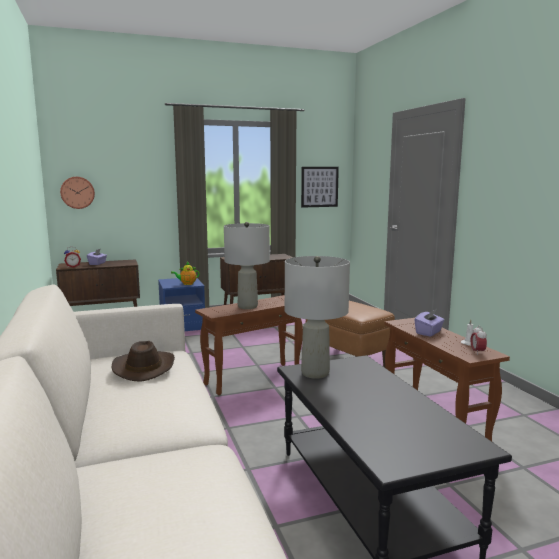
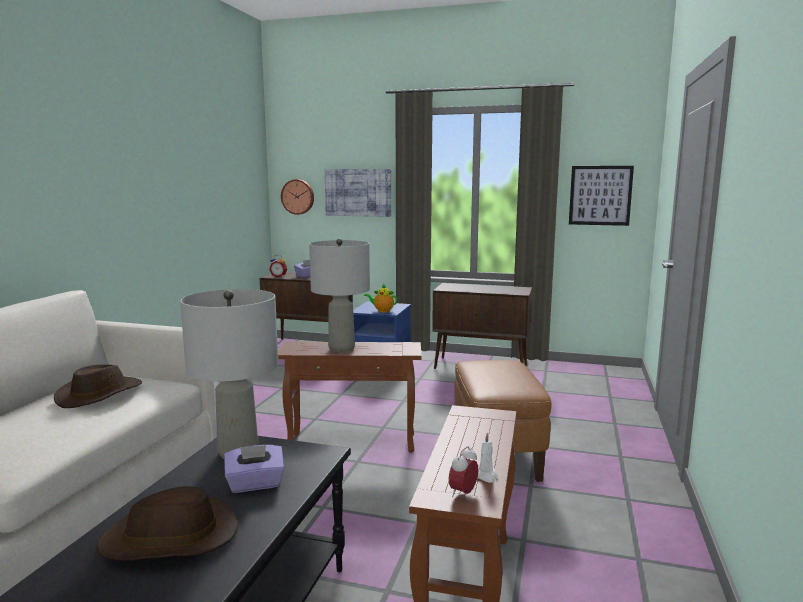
camera: 35 degrees right, 0 degrees up
(138, 187) = (358, 192): none -> picture
(385, 415) = (171, 538): none -> brown hat
(429, 332) = (471, 439): purple tissue box -> purple tissue box (255, 484)

